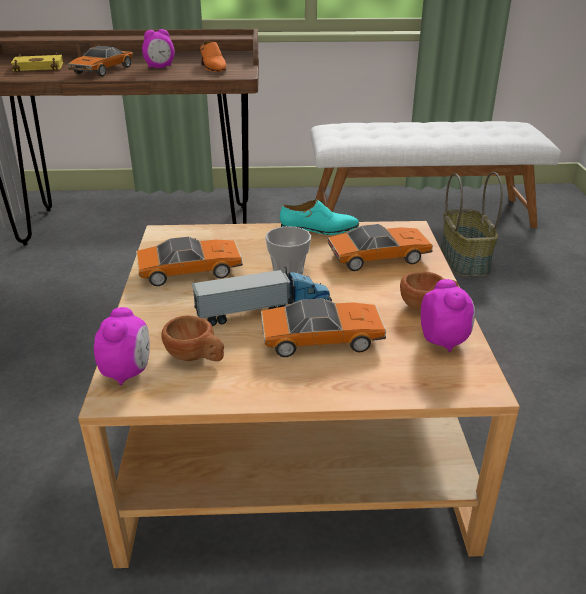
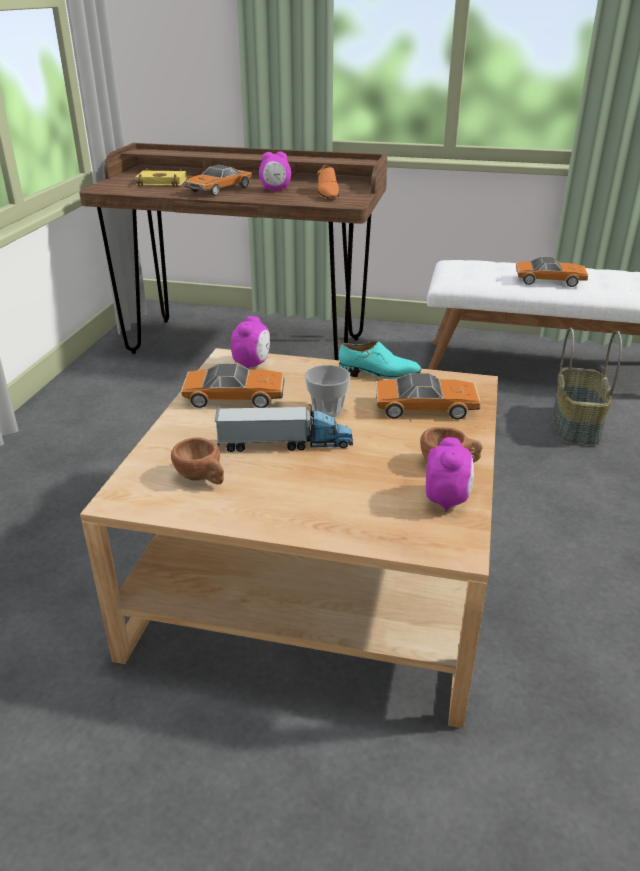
camera: 15 degrees right, 0 degrees up
(128, 372) = (137, 482): alarm clock -> alarm clock (252, 364)
(321, 338) = (326, 479): toy car -> toy car (549, 280)

